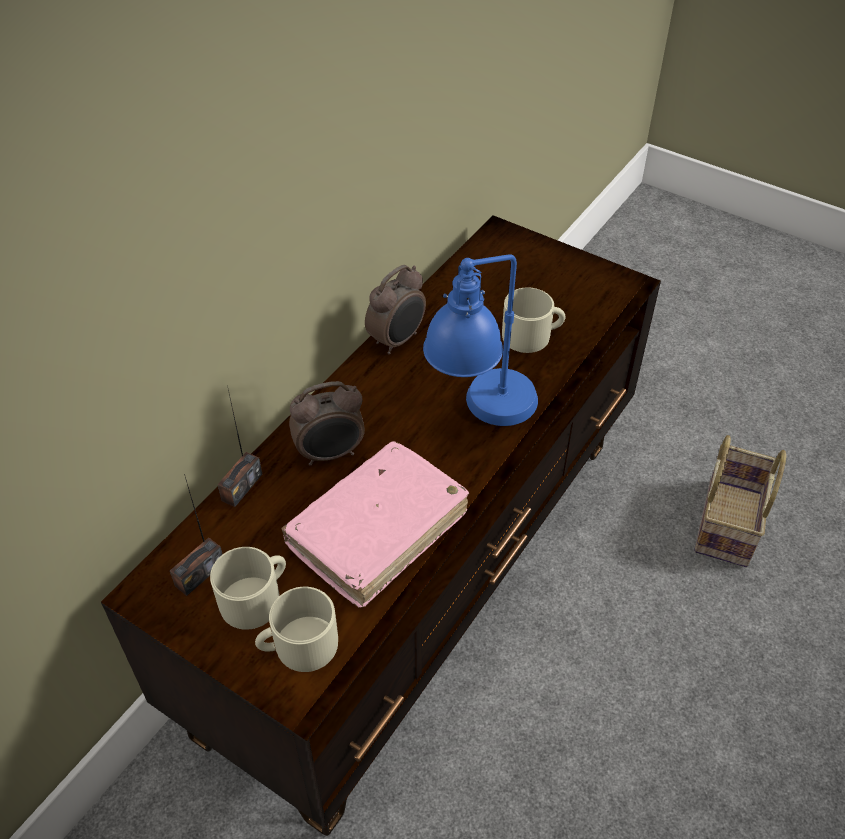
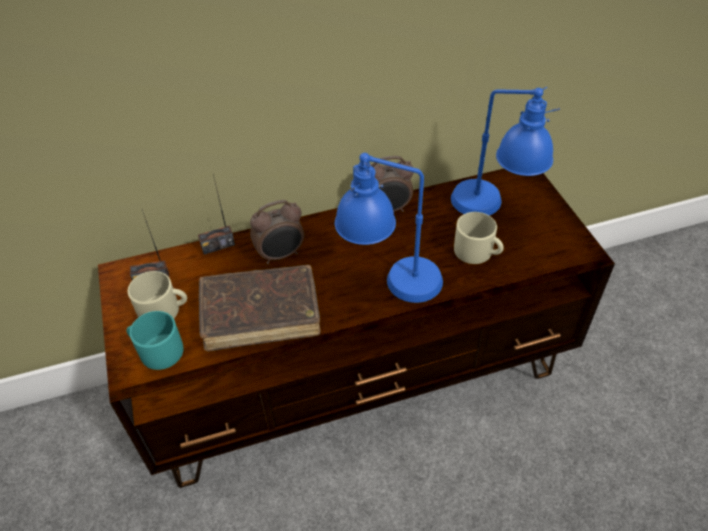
camera: 40 degrees right, 0 degrees up
(298, 646) = (156, 350): beige mug -> turquoise mug
(330, 454) = (281, 255): alarm clock -> alarm clock turned 45 degrees counterclockwise
(377, 530) = (260, 314): pink book -> brown book
(505, 285) = (494, 210): none -> blue table lamp
(726, 520) = (600, 481): basket -> none

